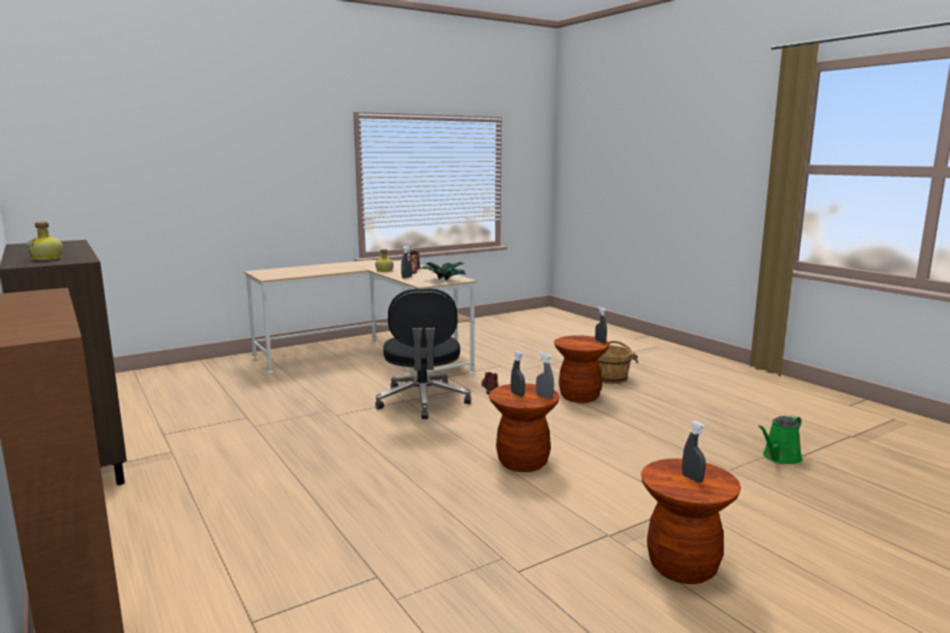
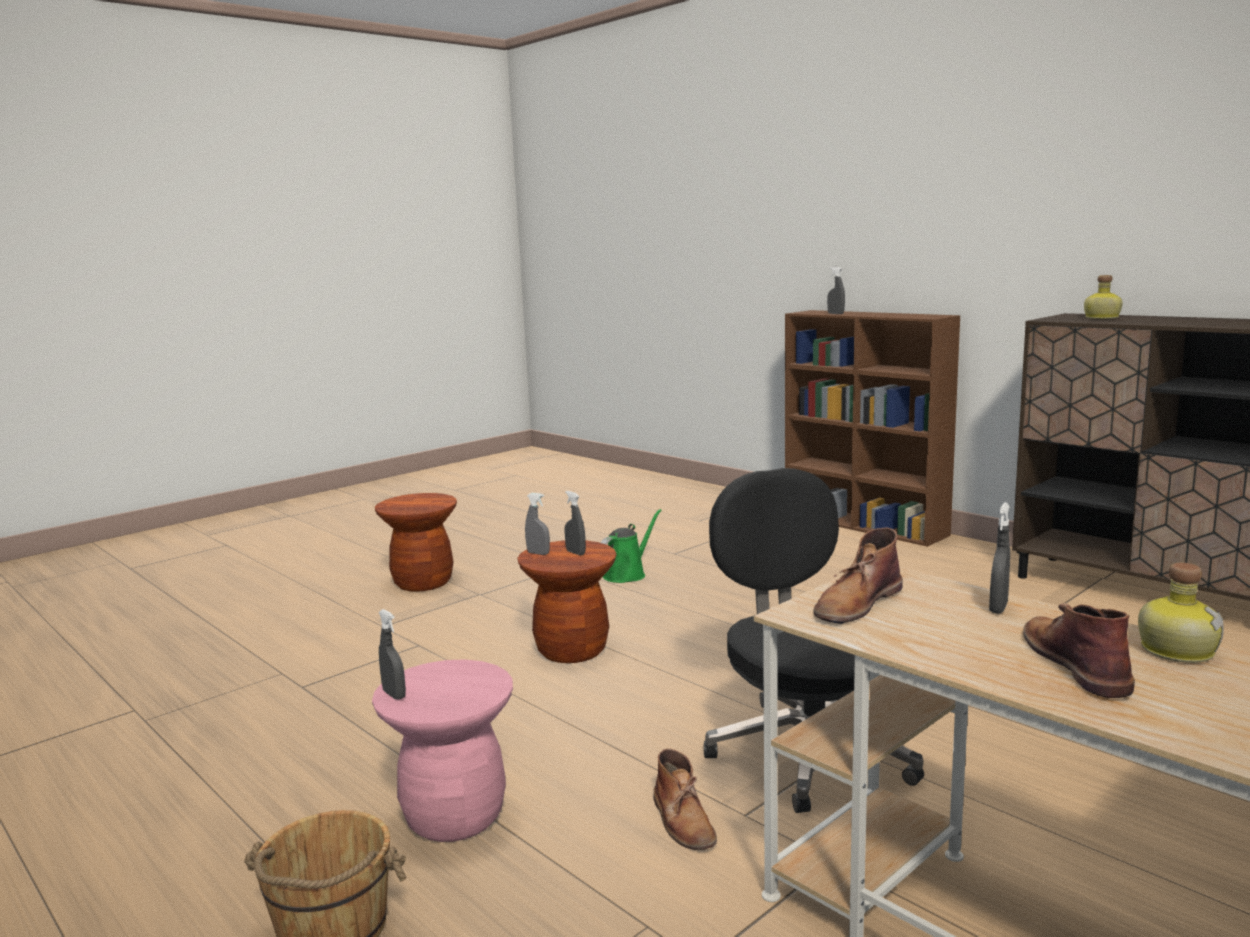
camera: 170 degrees right, 0 degrees up
(443, 280) = (857, 603): potted plant -> brown boot
(579, 396) = (454, 816): brown stool -> pink stool
(692, 478) = (414, 502): grey spray bottle -> grey spray bottle (835, 314)
(780, 458) = (179, 701): green watering can -> green watering can (627, 574)

